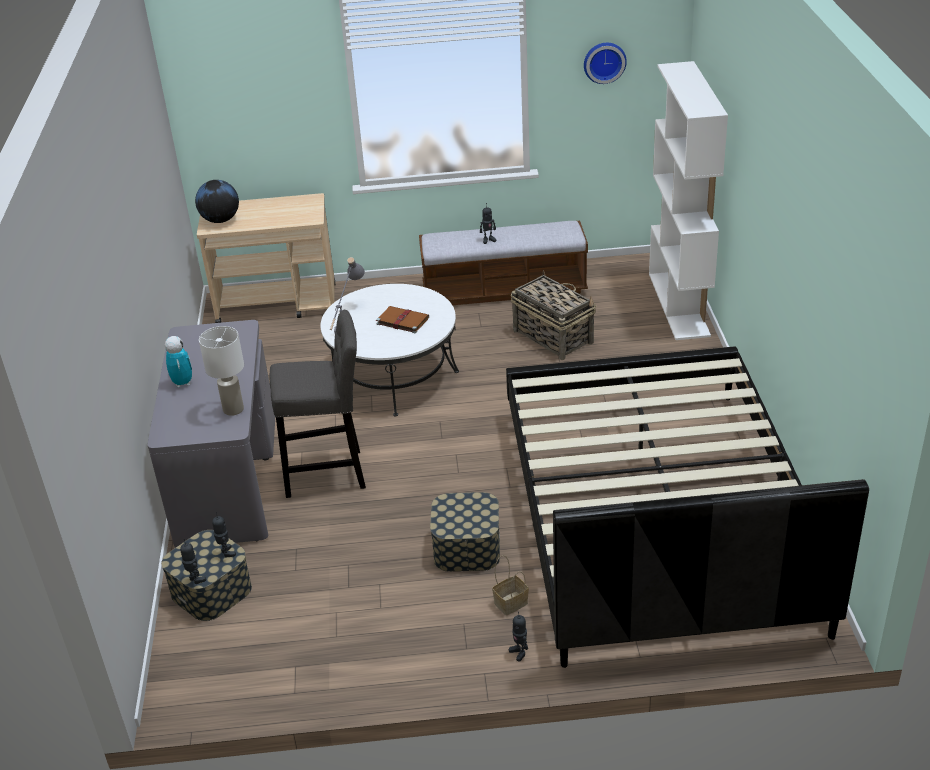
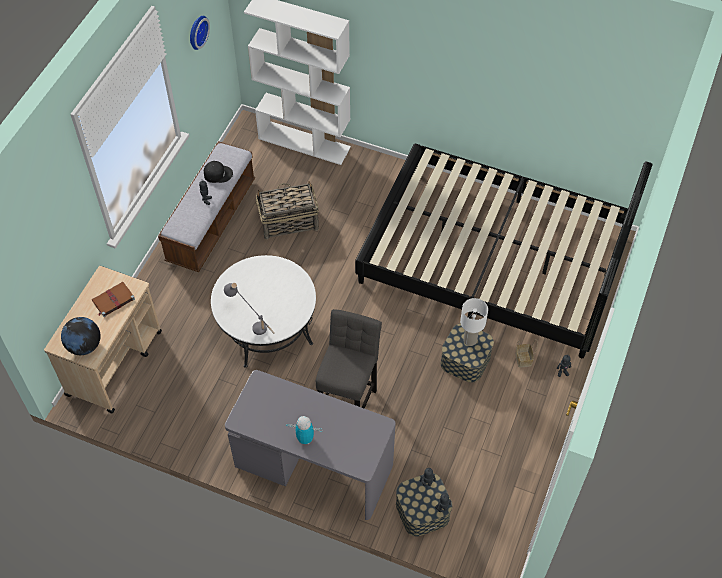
camera: 65 degrees left, 20 degrees up
(233, 410) = (358, 419): white table lamp -> white table lamp (470, 340)
(402, 321) = (272, 291): brown book -> brown book (113, 300)
(531, 233) = (218, 174): none -> black cap

